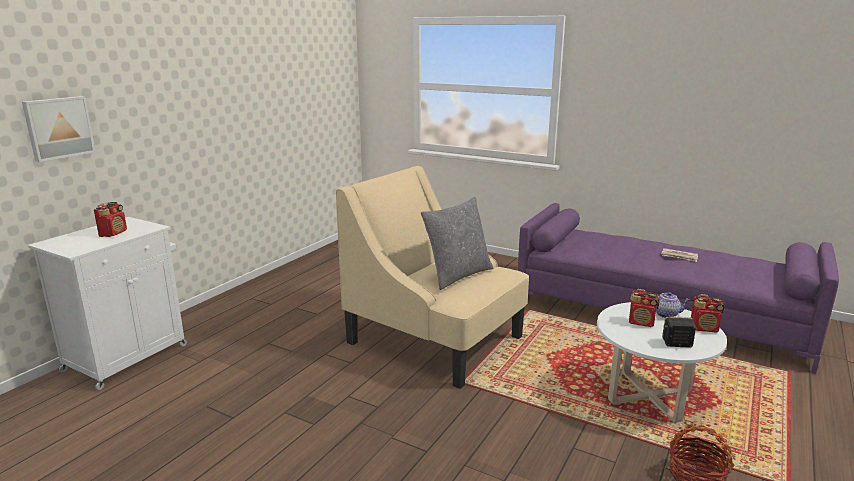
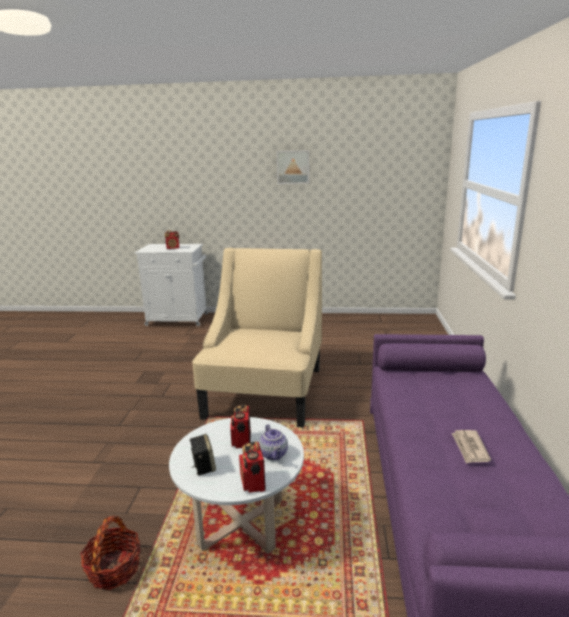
camera: 65 degrees right, 0 degrees up
(58, 127) = (172, 187): picture -> picture (293, 167)
(457, 275) = (256, 341): grey pillow -> none

